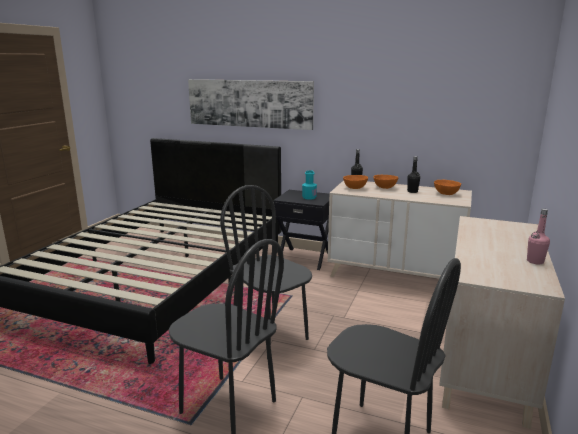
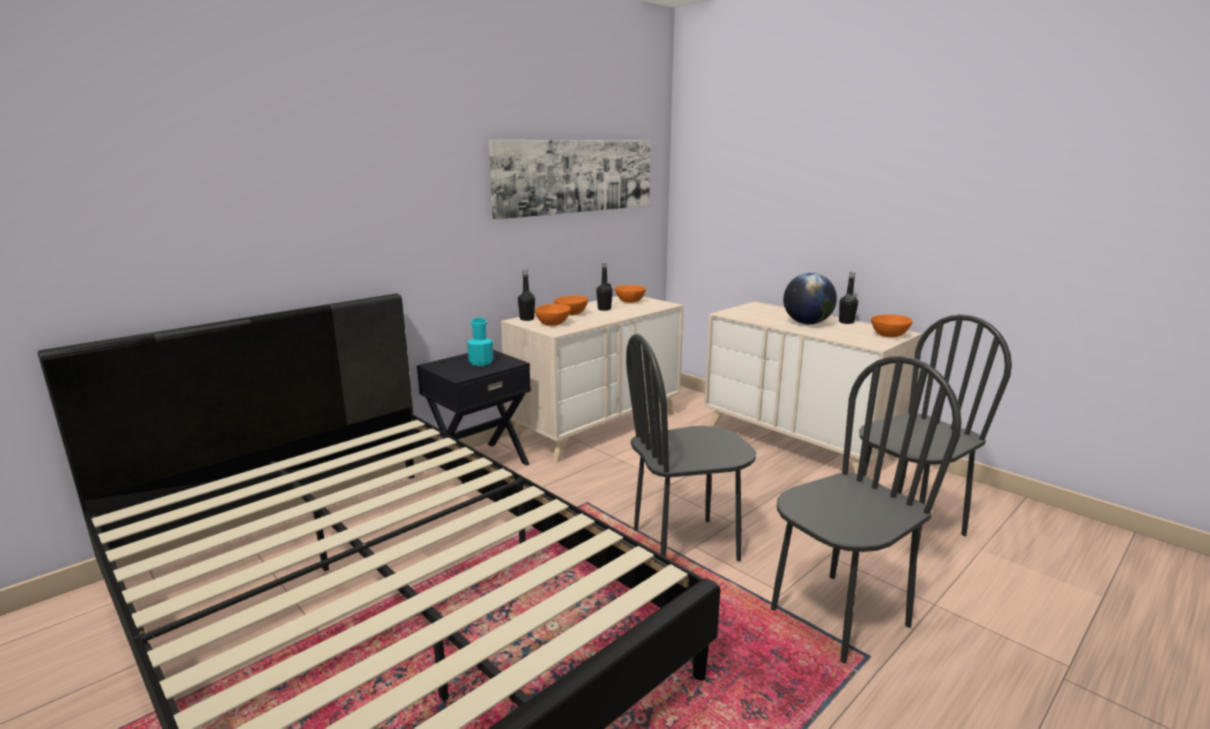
camera: 65 degrees left, 0 degrees up
(249, 103) = (319, 222): picture -> picture (576, 176)
(496, 247) = (807, 323): none -> globe
(518, 282) = (890, 336): none -> orange bowl
(535, 261) = (846, 322): pink bottle -> black bottle

